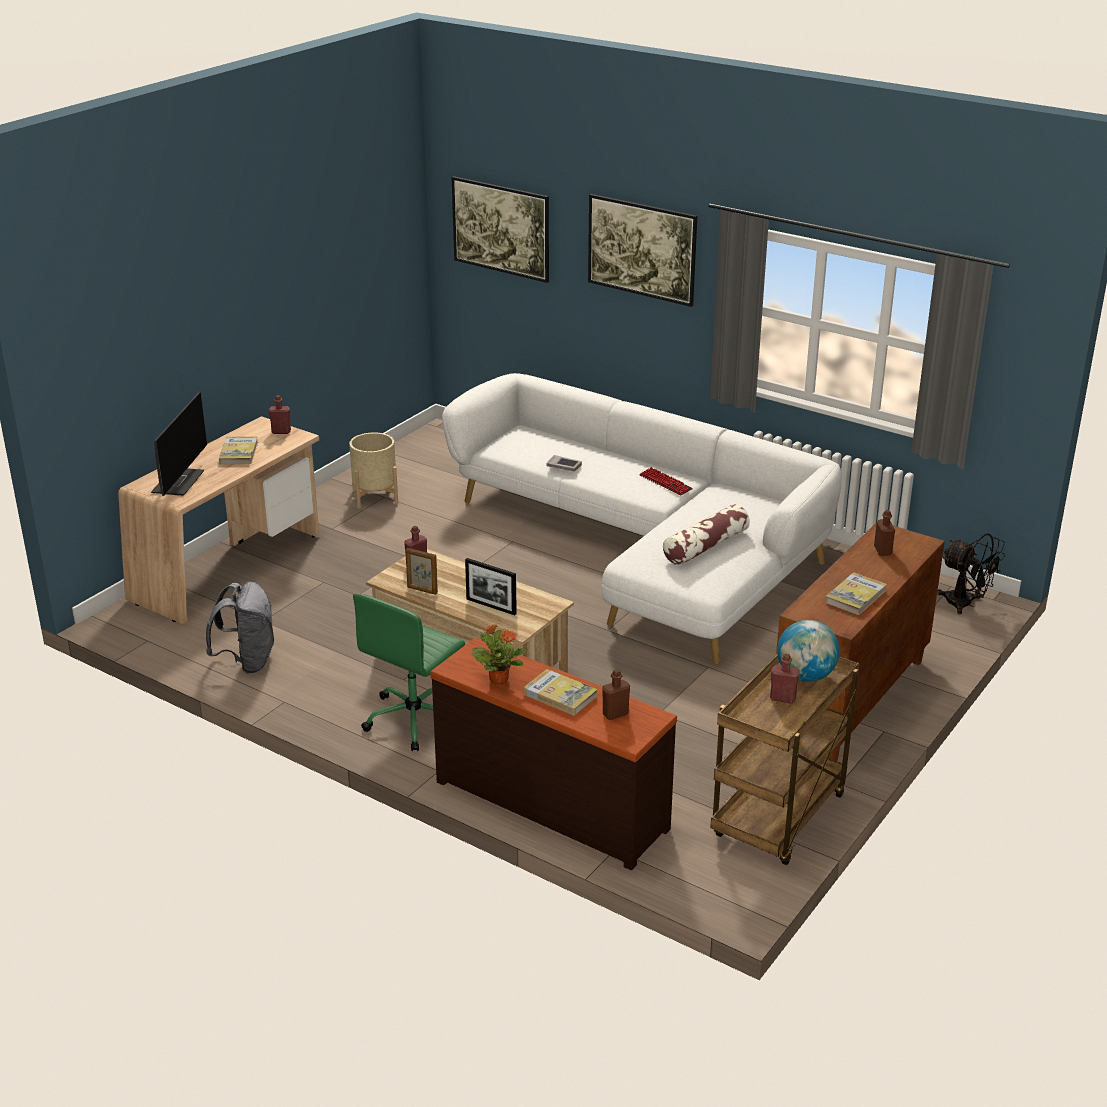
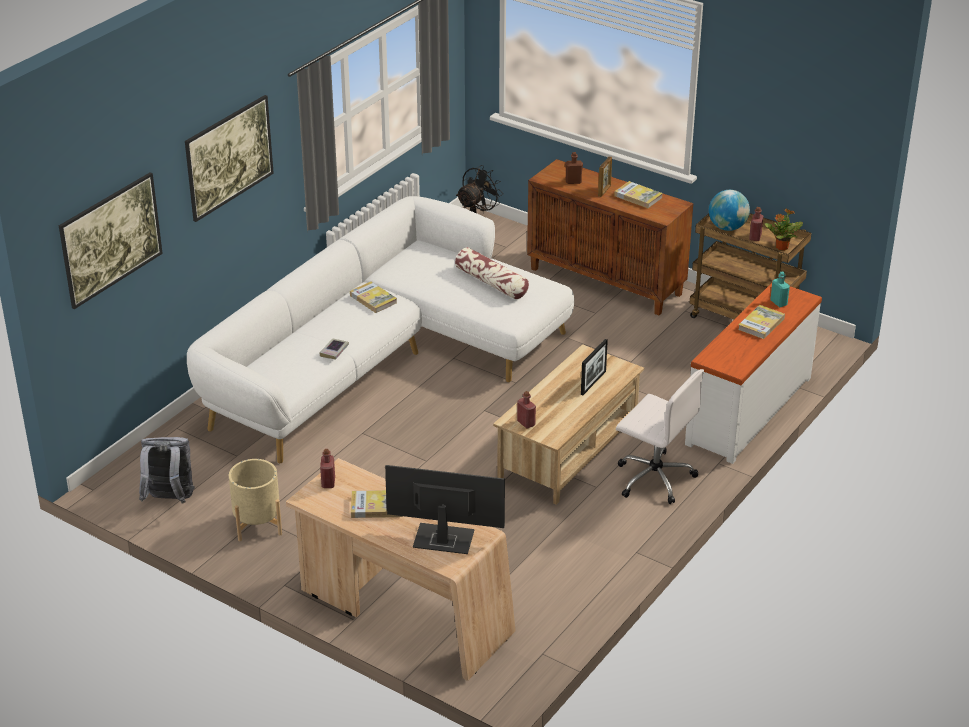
camera: 90 degrees left, 5 degrees up
(247, 661) = (575, 581): grey backpack -> grey backpack (169, 500)
(415, 720) = (653, 477): green office chair -> white office chair
(422, 590) = (570, 418): picture frame -> picture frame (604, 191)
(498, 679) = (746, 349): potted plant -> potted plant (781, 247)
(553, 803) = (747, 410): brown dresser -> white dresser
(615, 714) = (778, 303): brown bottle -> turquoise bottle
(665, 483) = (373, 299): keyboard -> book

